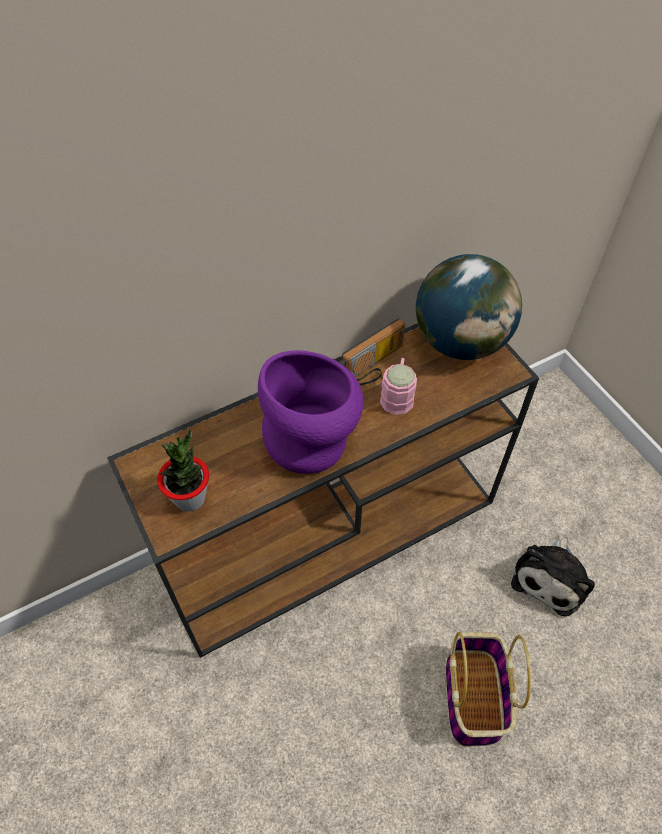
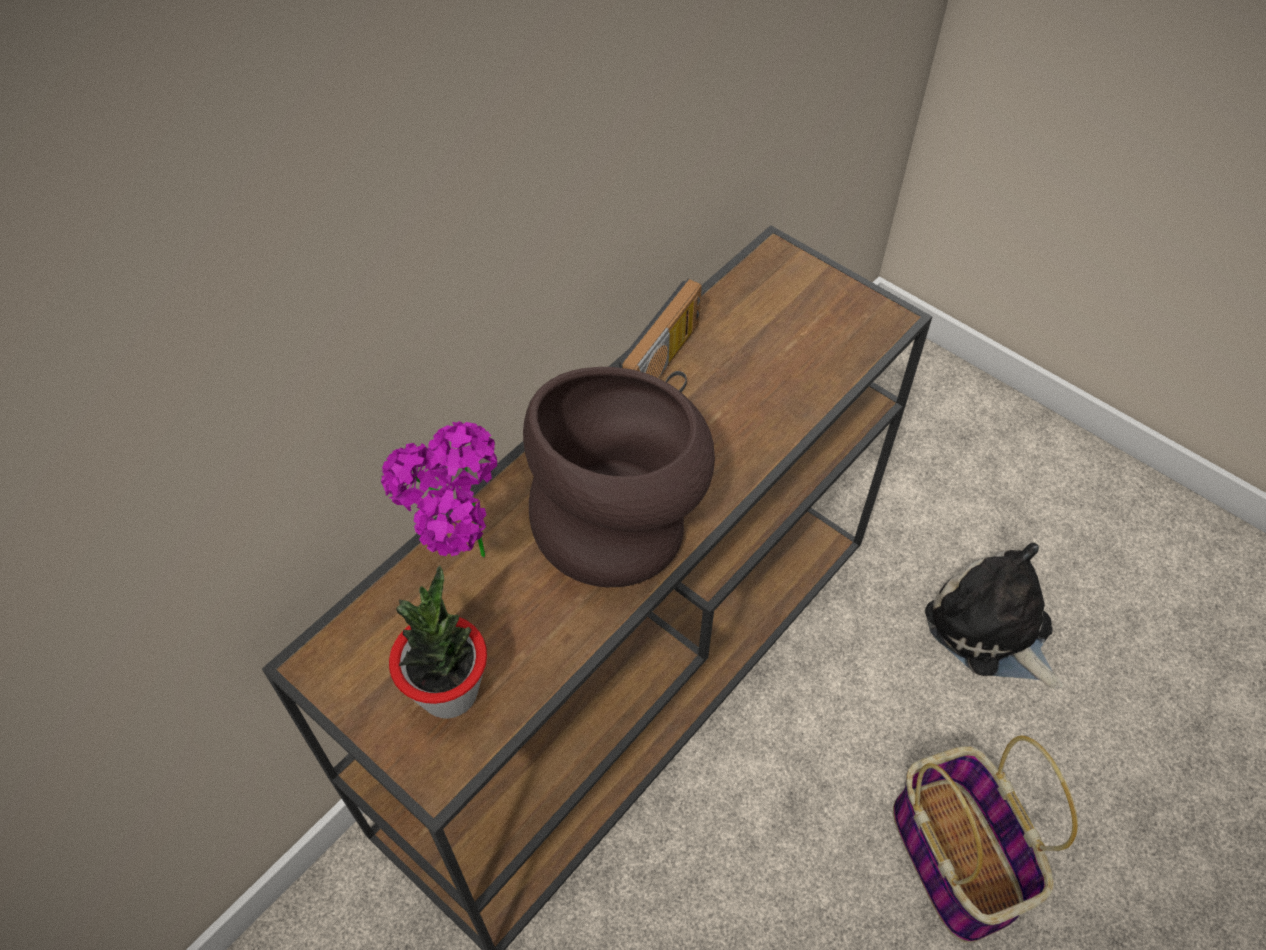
camera: 20 degrees left, 0 degrees up
(222, 439) = (462, 570): none -> potted plant
(313, 440) = (621, 523): purple vase -> brown vase
(397, 395) = (727, 406): pink mug -> none
(459, 341) = (785, 293): globe -> none
(551, 577) = (992, 629): plush toy -> plush toy turned 135 degrees clockwise

